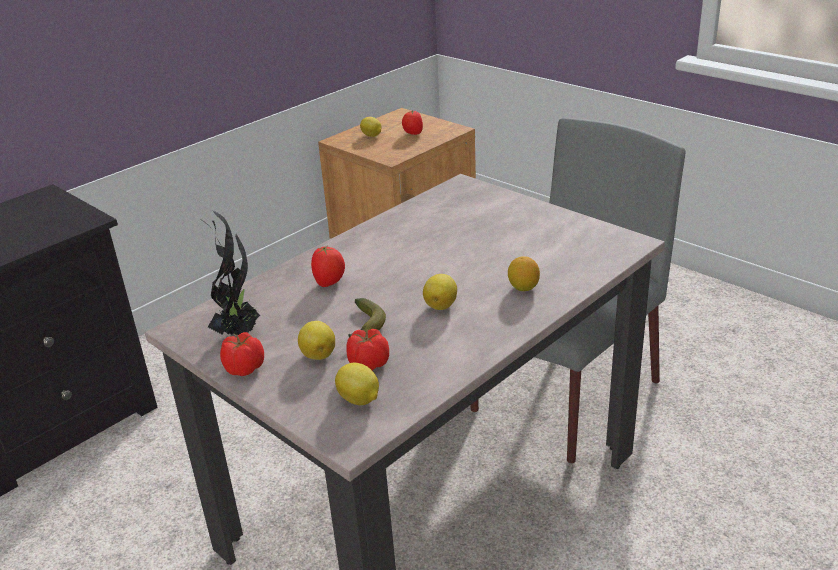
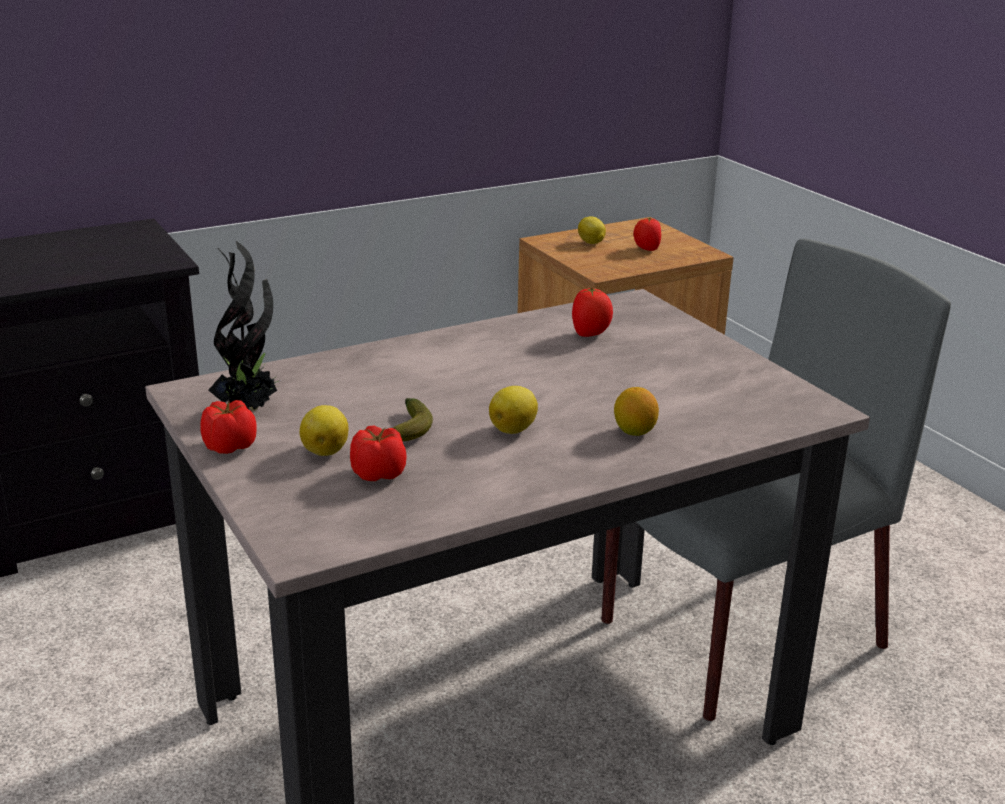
camera: 15 degrees right, 5 degrees down
(330, 283) = (393, 378): tomato -> tomato (590, 335)
(359, 400) = (340, 510): lemon -> none

